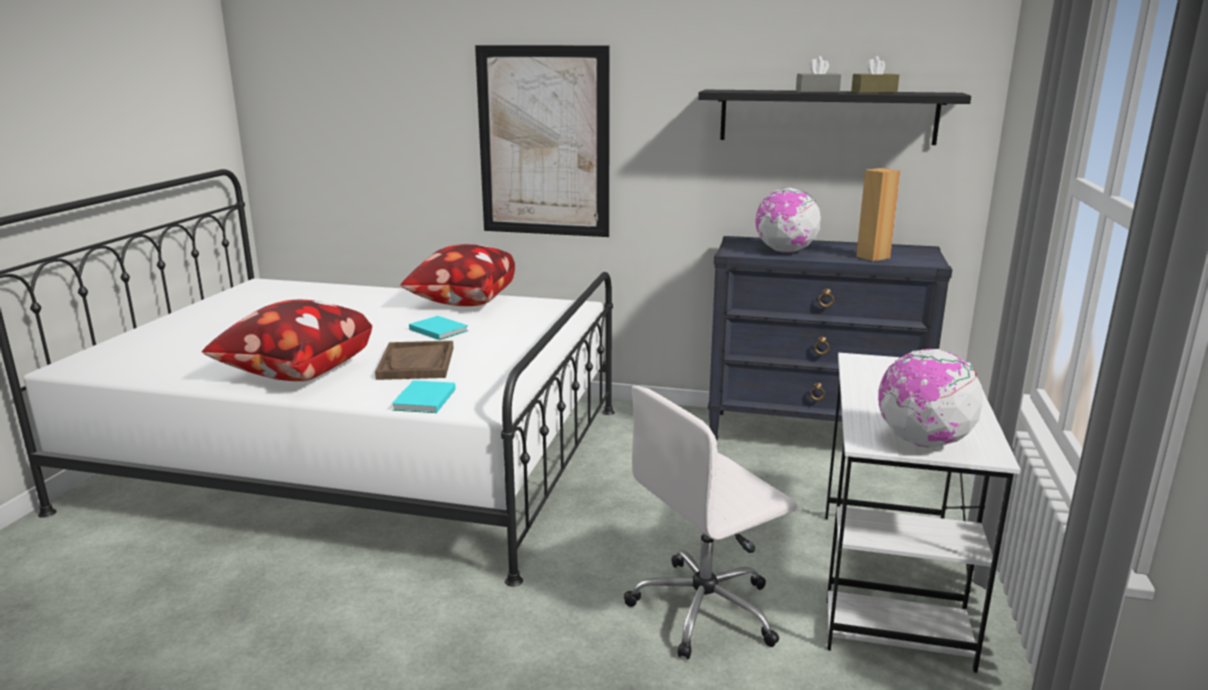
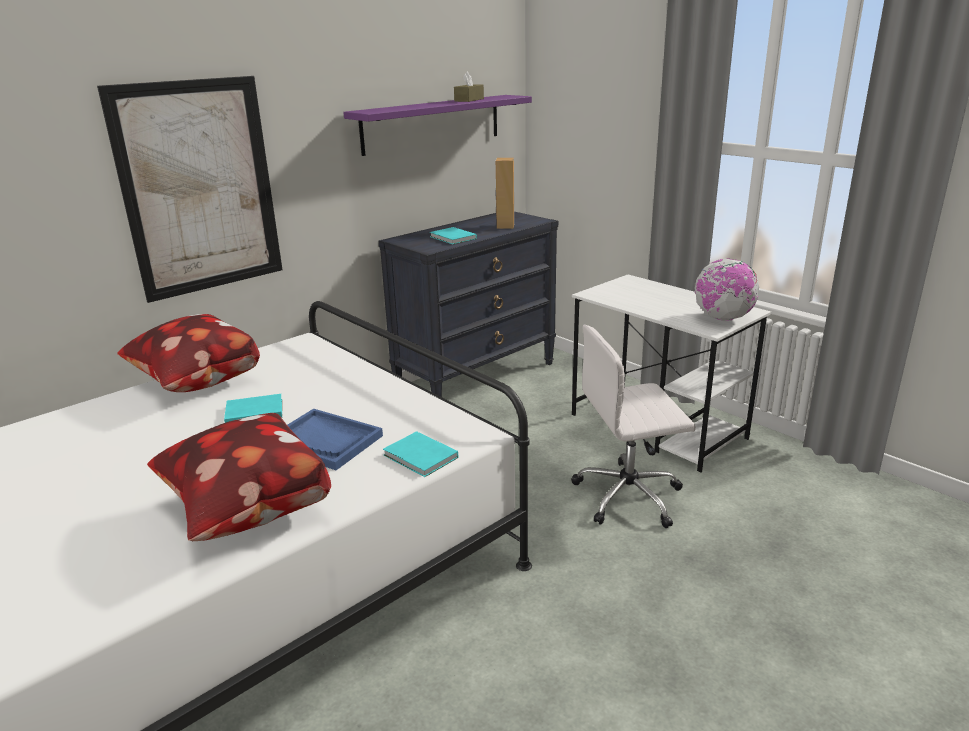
camera: 55 degrees left, 5 degrees up
(416, 363) = (325, 441): brown tray -> blue tray
(706, 609) = (629, 496): white office chair -> white office chair turned 75 degrees clockwise
(785, 251) = (453, 238): globe -> turquoise book
(817, 92) = (438, 104): grey tissue box -> none
(827, 116) = (432, 124): black shelf -> purple shelf

